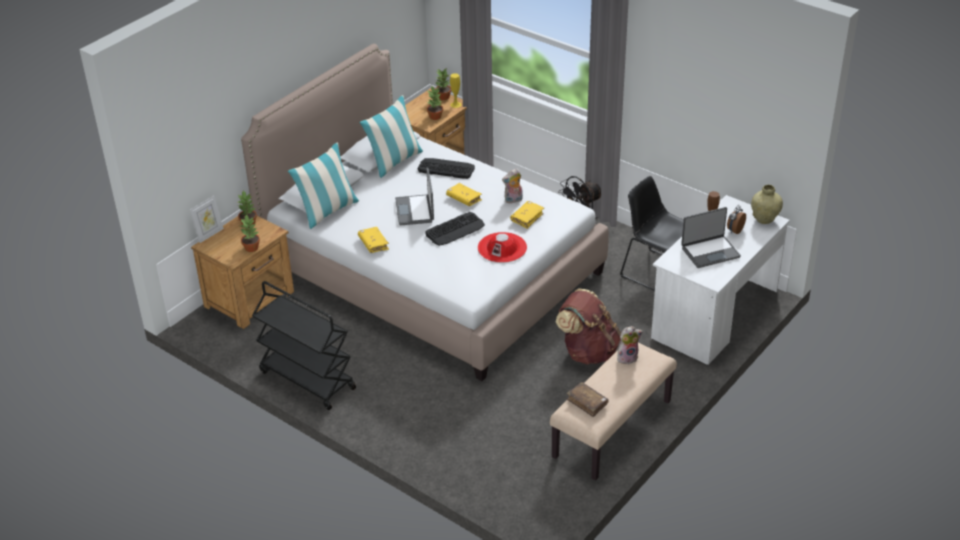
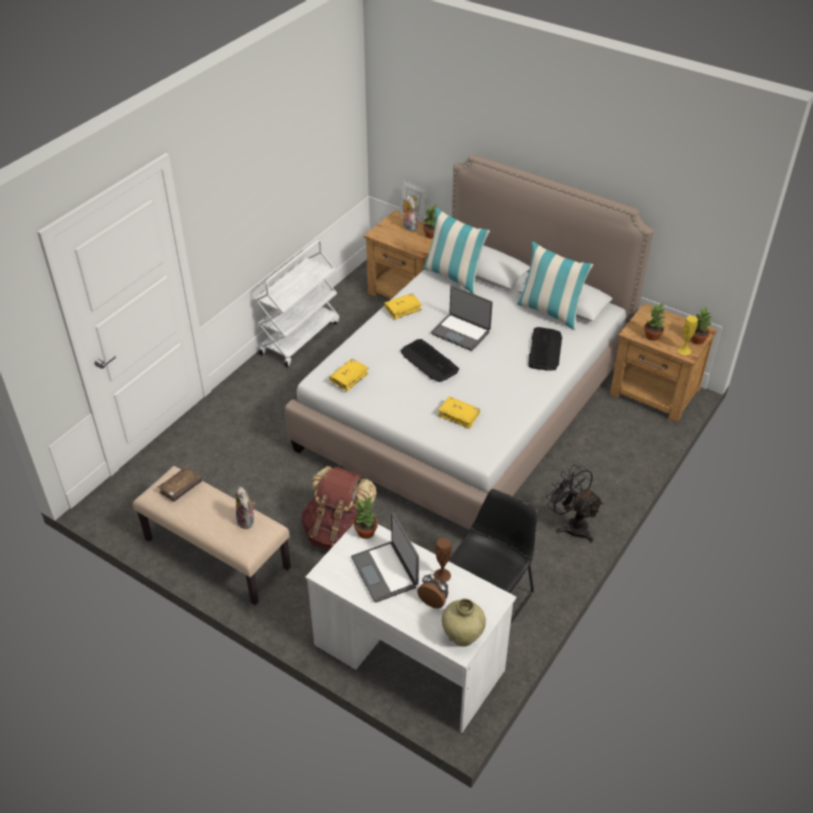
camera: 85 degrees right, 5 degrees up
(252, 248) = (394, 241): potted plant -> potted plant (366, 532)
(306, 380) = (300, 337): black cart -> white cart
(415, 211) = (461, 332): laptop -> laptop turned 135 degrees counterclockwise
(464, 198) = (489, 365): yellow book -> yellow book (349, 378)
(502, 248) = (401, 398): red hat -> none
(513, 200) = (492, 404): plush toy -> plush toy (408, 226)

